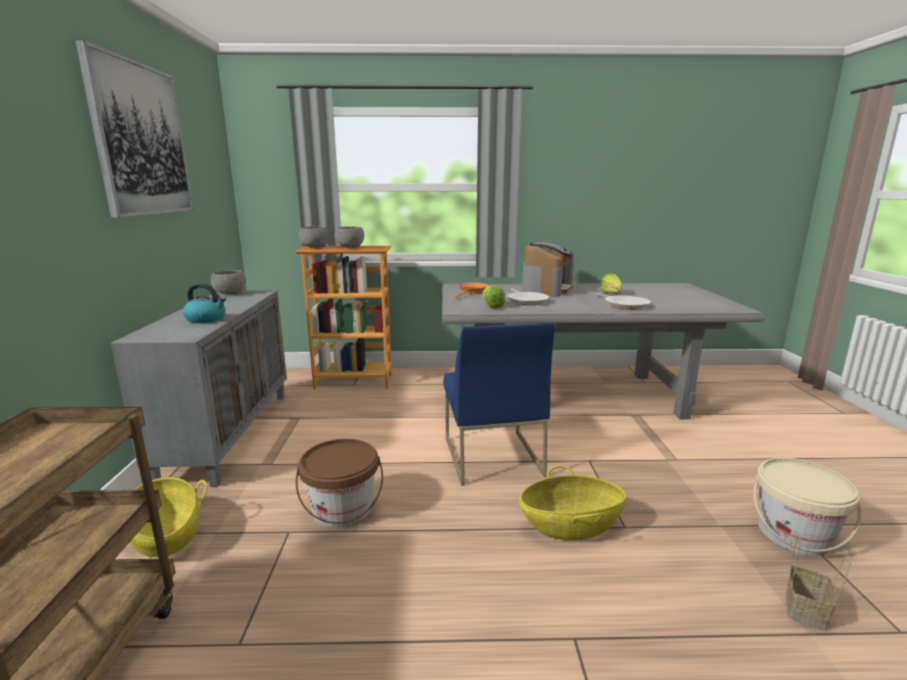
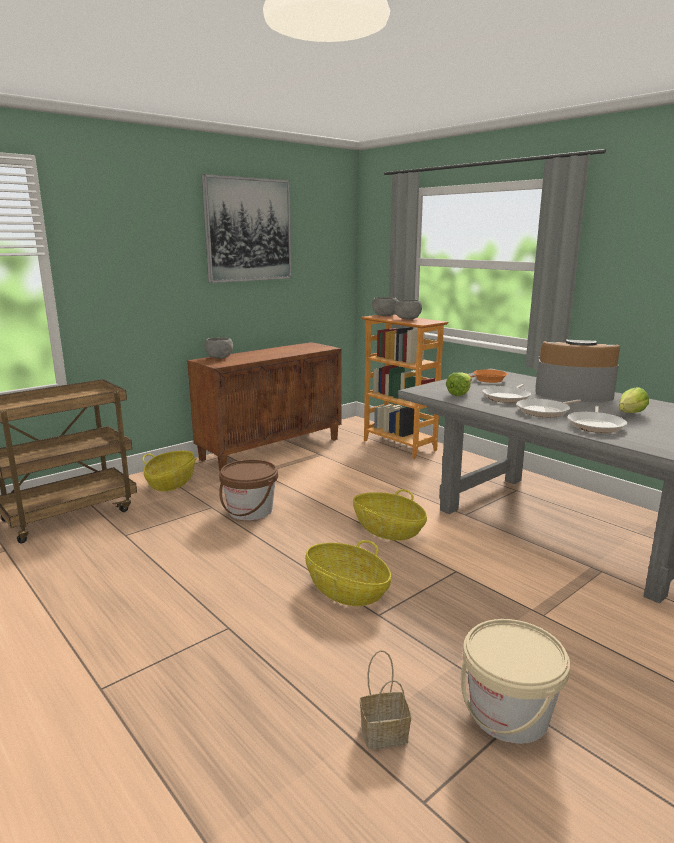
camera: 50 degrees right, 0 degrees up
(207, 319) = (252, 358): kettle -> none
(228, 433) = (271, 448): grey cabinet -> brown cabinet
(230, 294) = (309, 345): grey bowl -> grey bowl (219, 358)
(491, 456) = (388, 530): blue chair -> basket
(547, 289) = (572, 393): coffee machine -> coffee machine turned 150 degrees counterclockwise
(575, 304) = (545, 411): none -> frying pan

